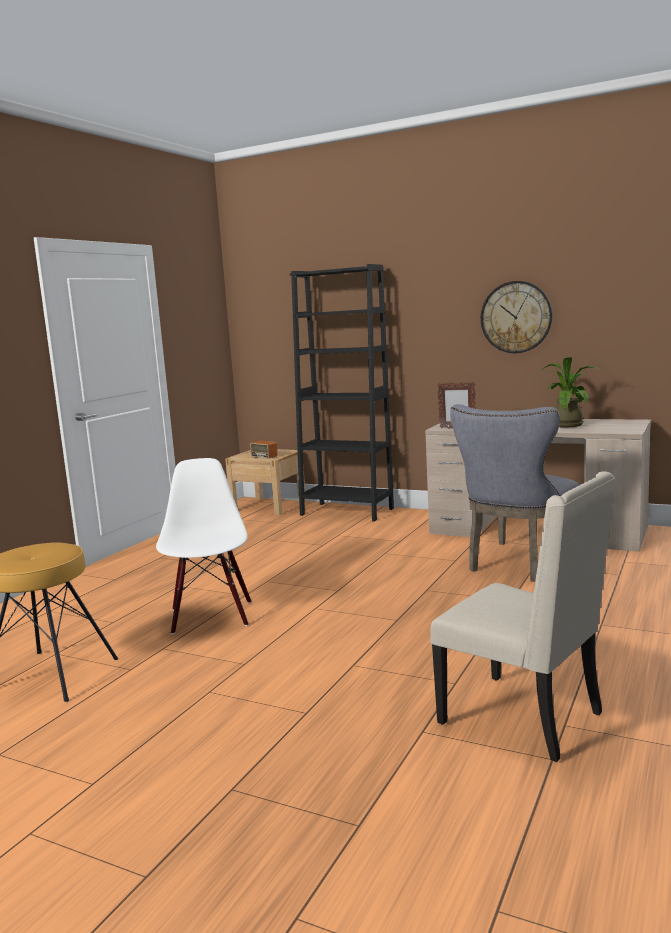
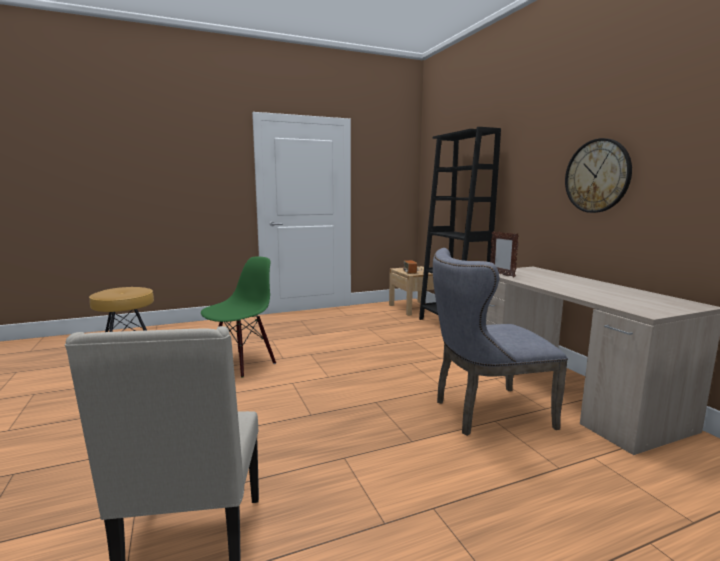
camera: 40 degrees right, 0 degrees up
(211, 617) = (242, 364): white chair -> green chair
(568, 424) = (608, 292): potted plant -> none

